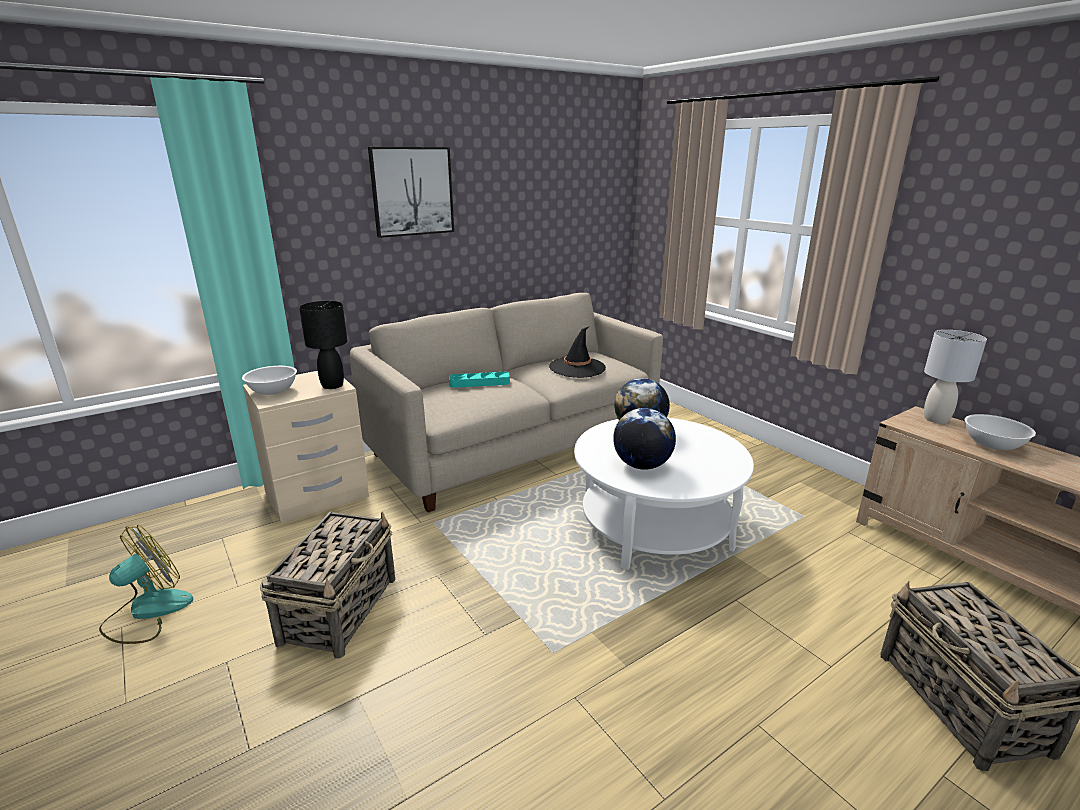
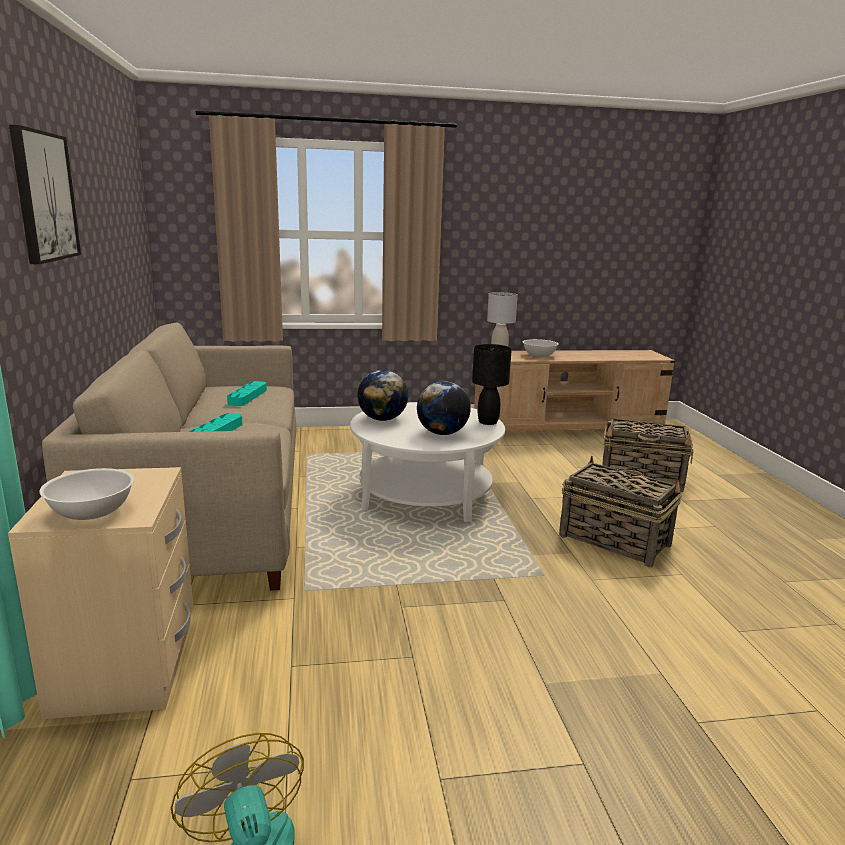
camera: 65 degrees left, 5 degrees down
(333, 385) = (145, 476): black table lamp -> black table lamp (487, 422)
(340, 608) = (407, 677): basket -> basket (613, 540)
(577, 367) = (247, 397): black hat -> turquoise tray

